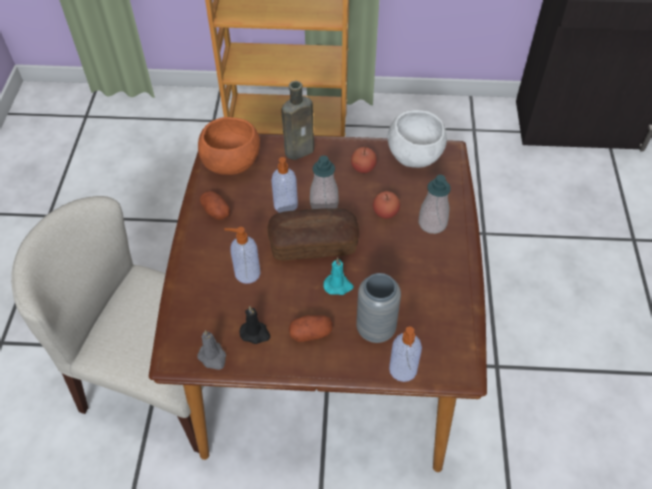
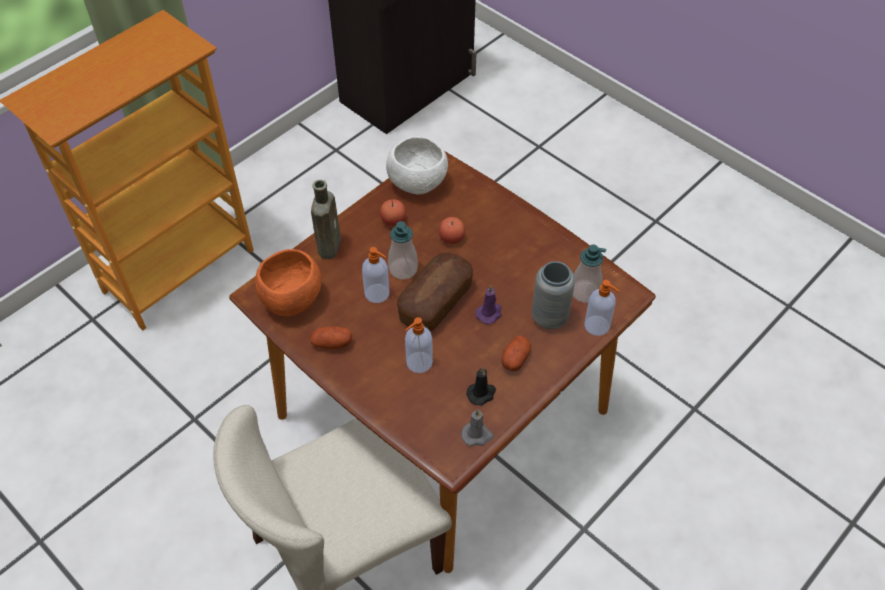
camera: 50 degrees left, 0 degrees up
(338, 286) = (489, 313): turquoise candle -> purple candle
(432, 223) = (491, 219): soap dispenser -> soap dispenser (585, 292)

